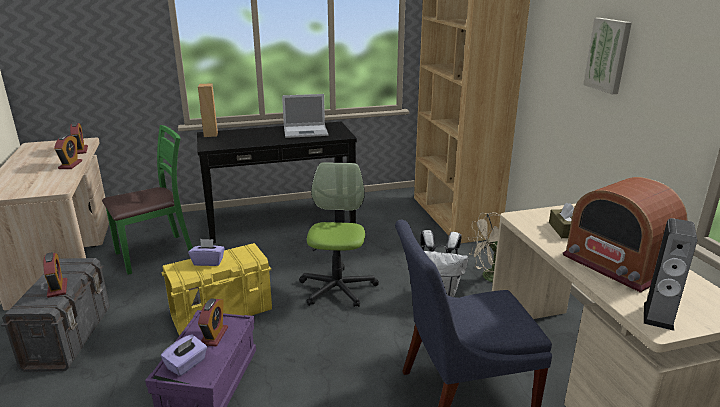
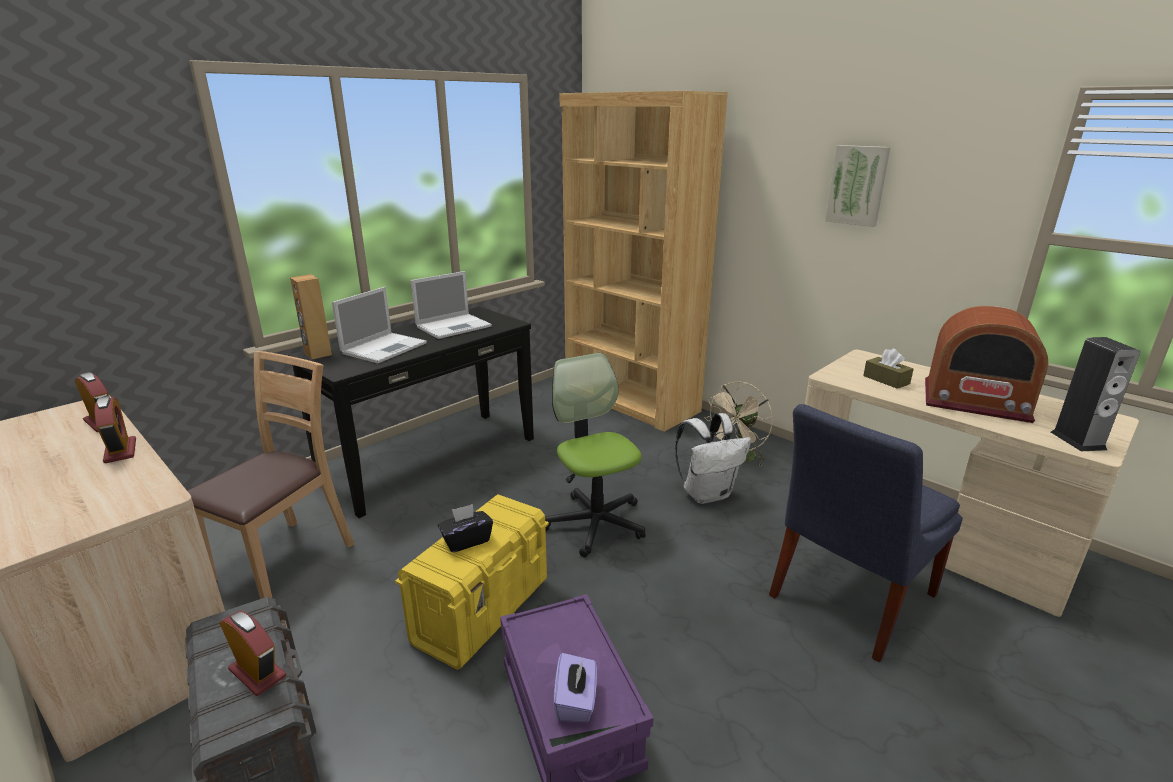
camera: 30 degrees left, 0 degrees up
(156, 254) = (284, 560): green chair -> brown chair
(208, 262) = (466, 540): purple tissue box -> black tissue box
(214, 336) = (565, 643): alarm clock -> none
(249, 137) = (385, 348): none -> laptop

